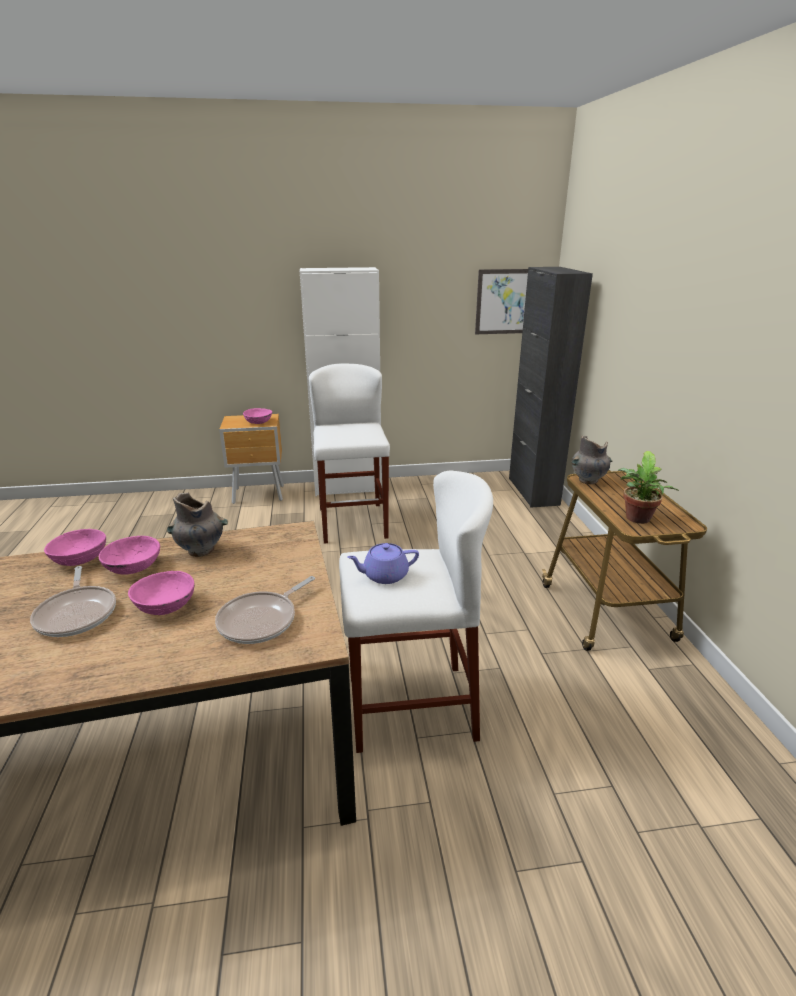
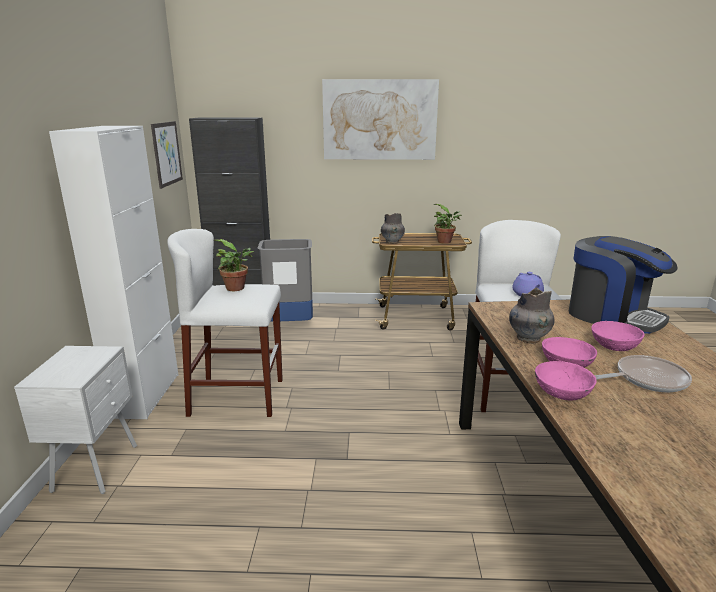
camera: 80 degrees left, 5 degrees down
(258, 422) = (88, 358): pink bowl -> none
(259, 495) = (98, 467): brown nightstand -> white nightstand
(261, 620) = (612, 316): frying pan -> coffee machine
(360, 429) = (237, 288): none -> potted plant
(512, 522) = (289, 325): none -> grey trash can
(688, 295) = (379, 120): none -> picture

